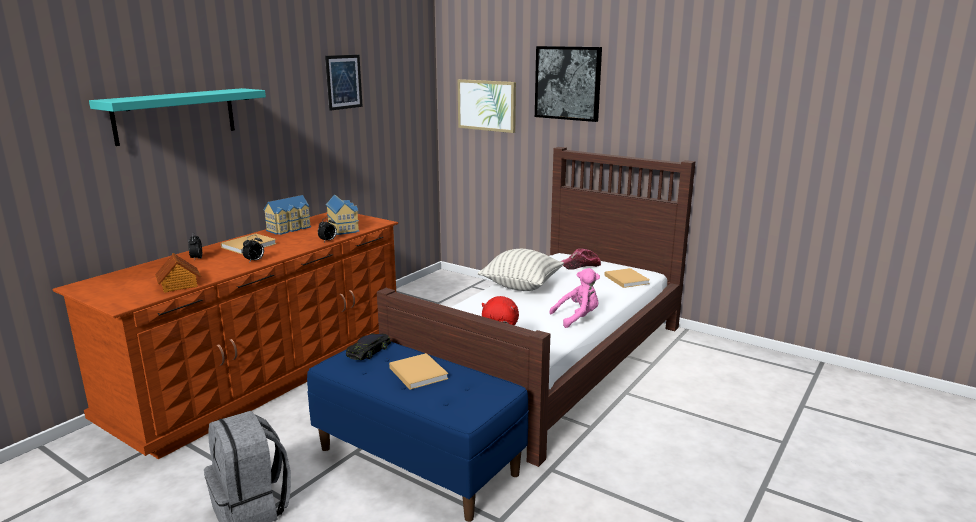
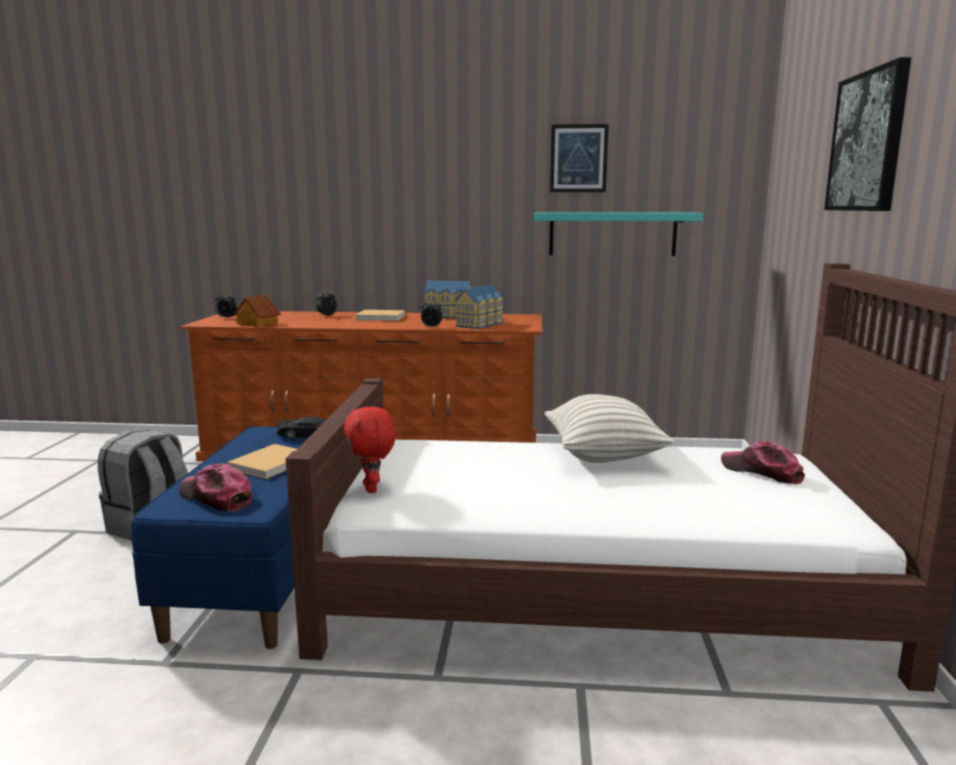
camera: 60 degrees right, 5 degrees down
(175, 115) = (354, 179): turquoise shelf -> turquoise shelf (612, 234)
(254, 261) = (340, 324): alarm clock -> alarm clock (226, 318)
(465, 399) = (216, 498): none -> cap
(487, 105) = (796, 198): picture -> none
(577, 318) = (542, 509): pink plush toy -> none
(626, 279) = (773, 513): beige book -> none

